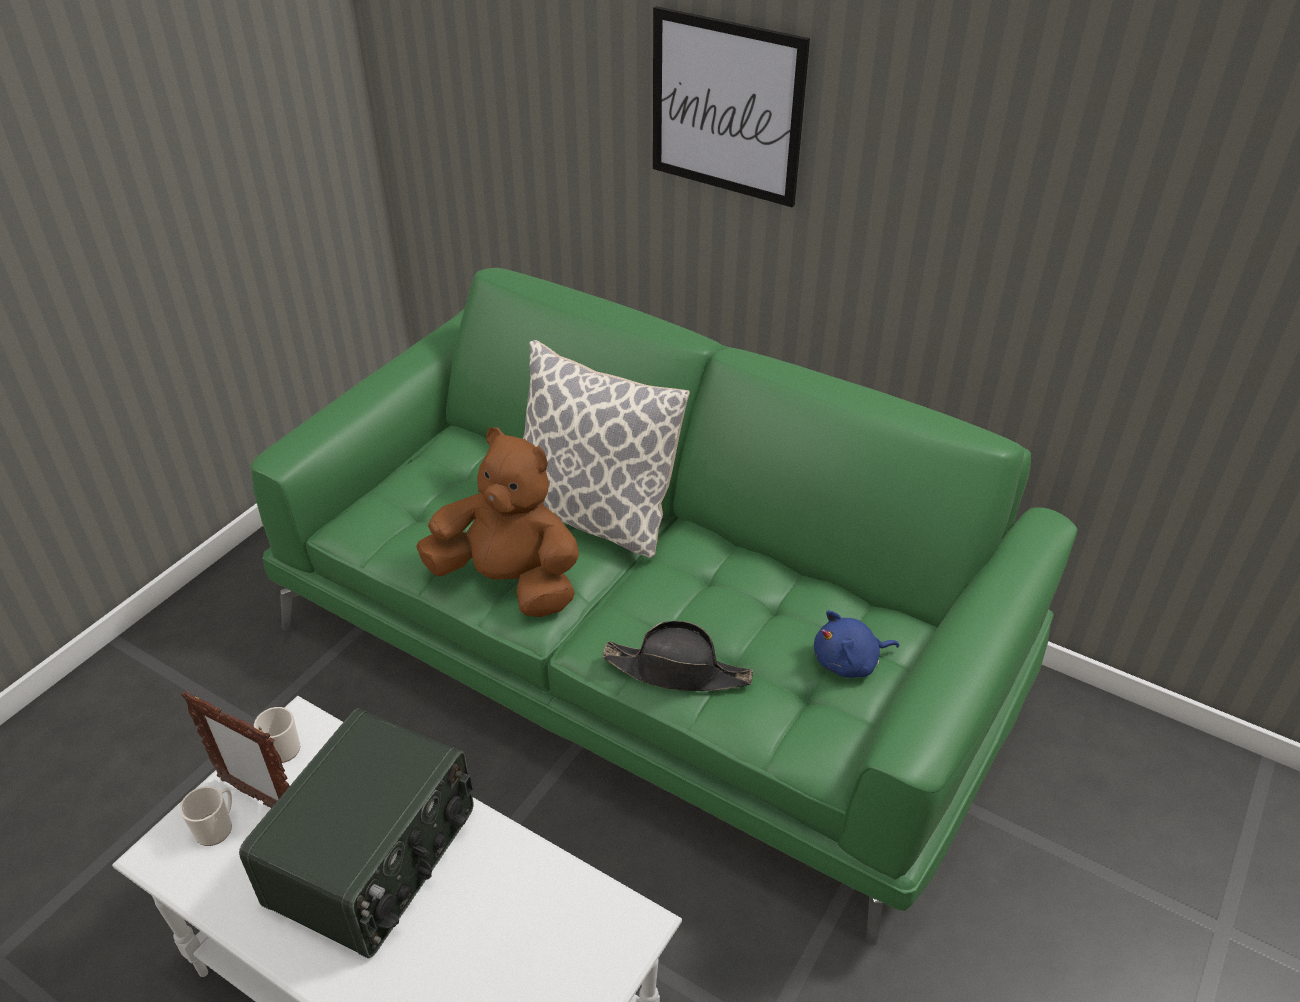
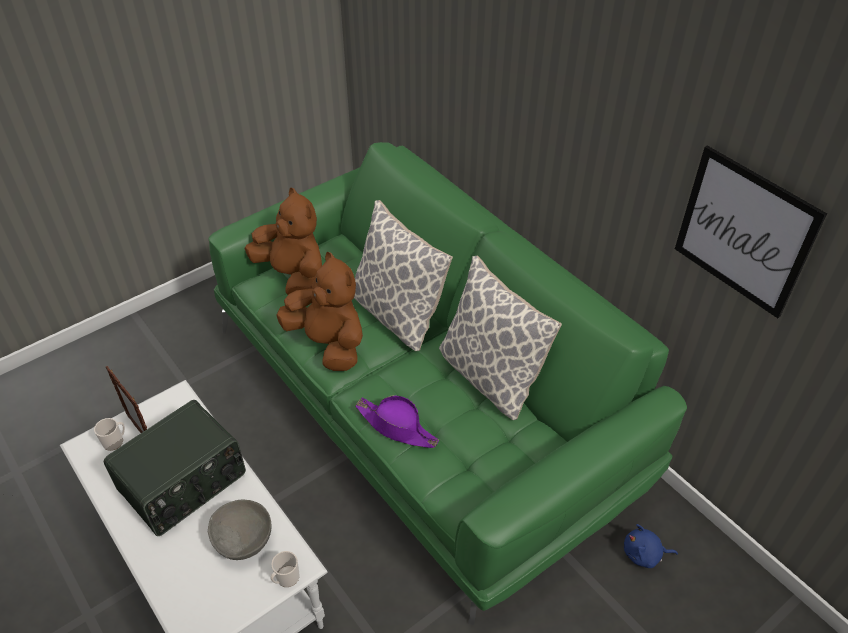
camera: 20 degrees right, 5 degrees up
(280, 752) = (162, 410): mug -> mug (285, 578)
(404, 499) = (293, 276): none -> brown plush toy
(523, 917) = (244, 541): none -> grey bowl
(678, 671) = (397, 427): black hat -> purple hat
(726, 107) = (520, 78): picture -> picture (744, 232)
(774, 563) = (489, 375): none -> pillow
(849, 662) = (502, 451): blue plush toy -> blue plush toy (644, 554)

